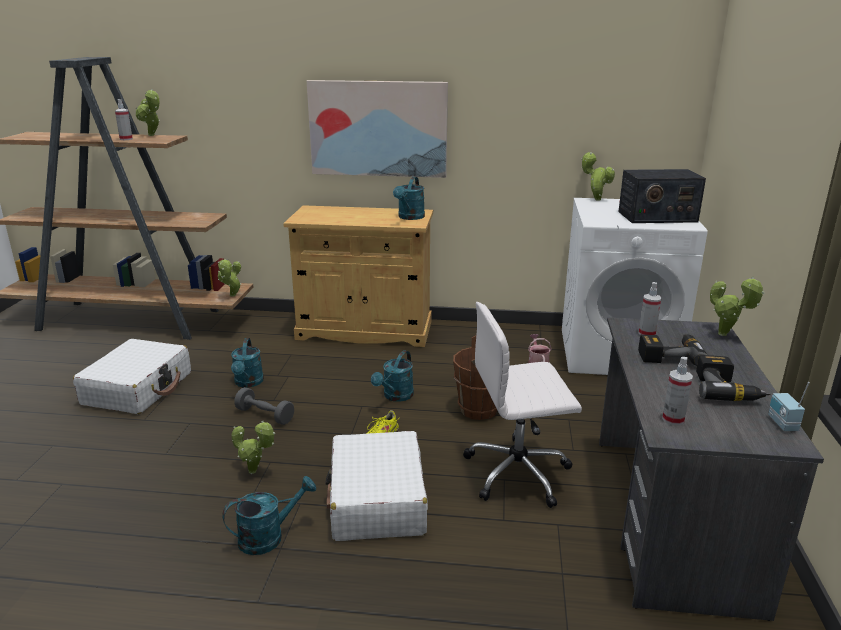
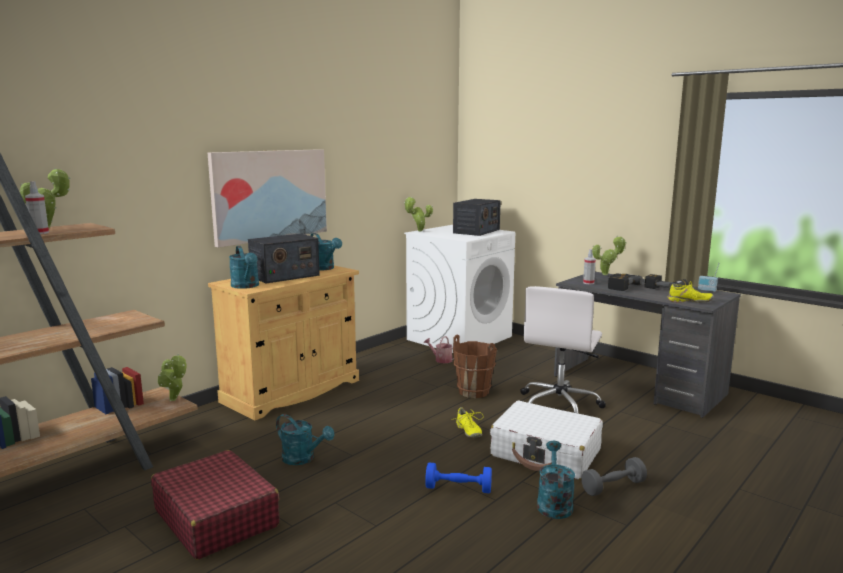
camera: 55 degrees left, 10 degrees down
(138, 388) = (216, 517): white suitcase -> red suitcase
(255, 472) = (458, 489): potted plant -> blue dumbbell
(265, 415) = (373, 464): grey dumbbell -> grey dumbbell (613, 487)
(359, 215) = (284, 276): none -> radio
(395, 396) = (418, 410): turquoise watering can -> turquoise watering can (246, 286)
(673, 419) = (689, 301): spray bottle -> yellow shoe

